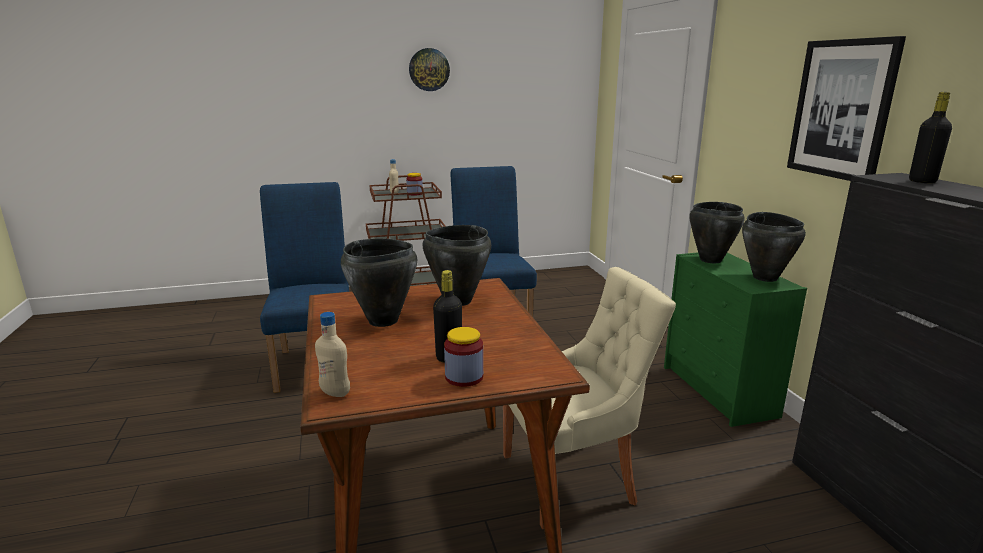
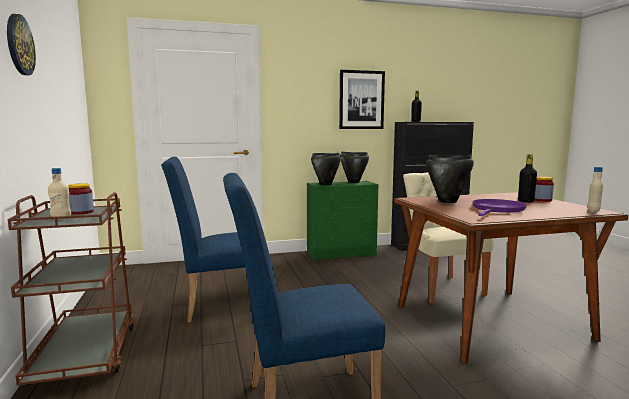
camera: 90 degrees left, 10 degrees down
(383, 321) = (497, 209): black cooking pot -> purple frying pan

